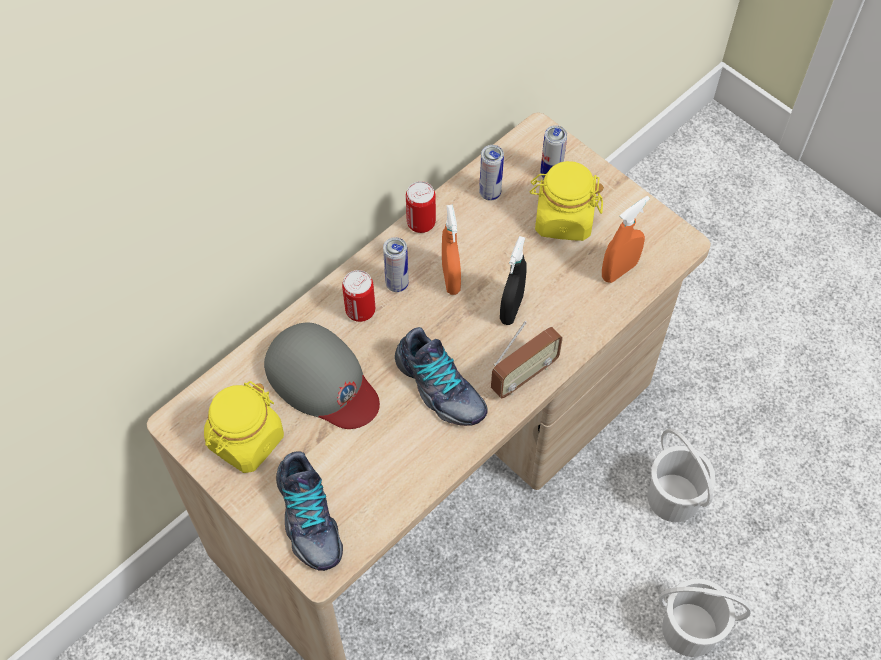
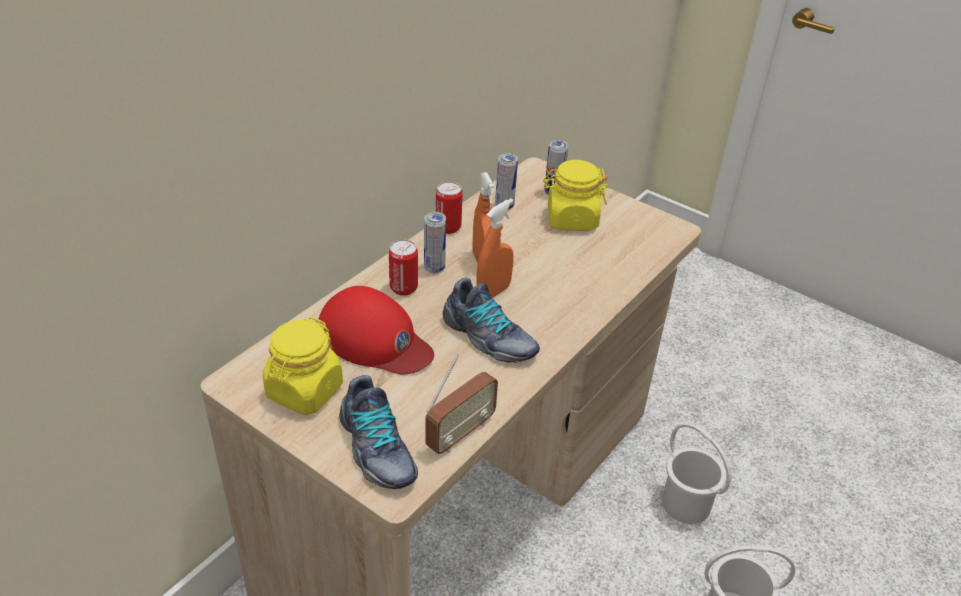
camera: 10 degrees left, 20 degrees down
(322, 380) = (375, 340): grey cap -> red cap
(511, 309) = (542, 279): black spray bottle -> none
(524, 376) = (565, 325): radio -> radio (460, 433)
(619, 270) = (629, 249): orange spray bottle -> orange spray bottle (493, 292)

